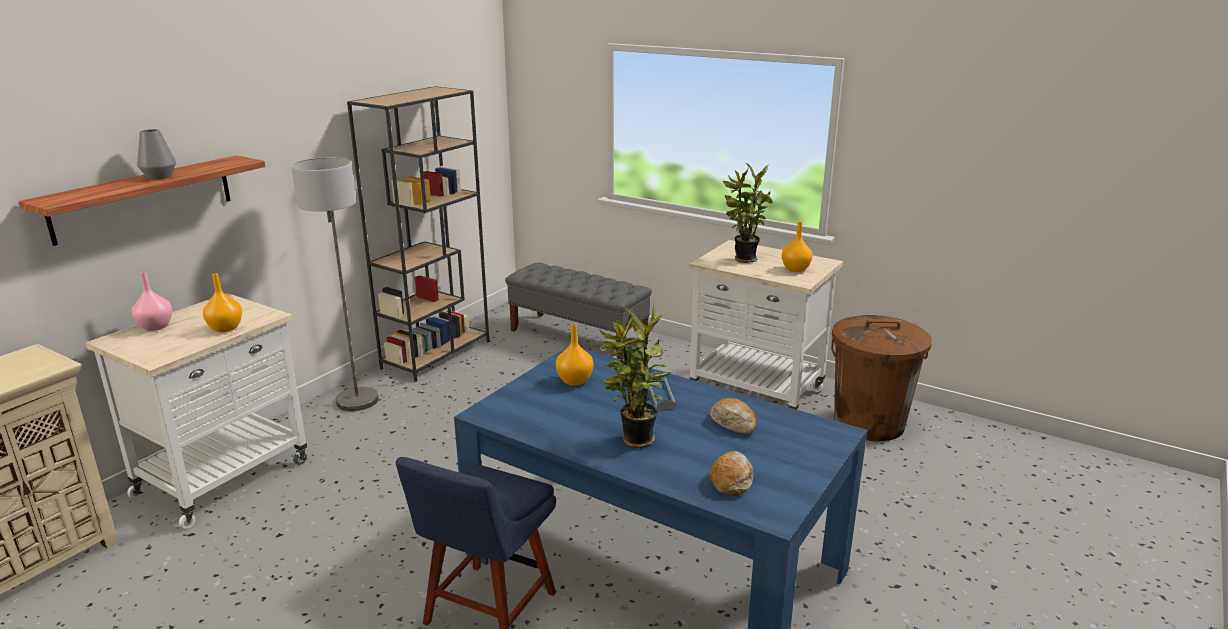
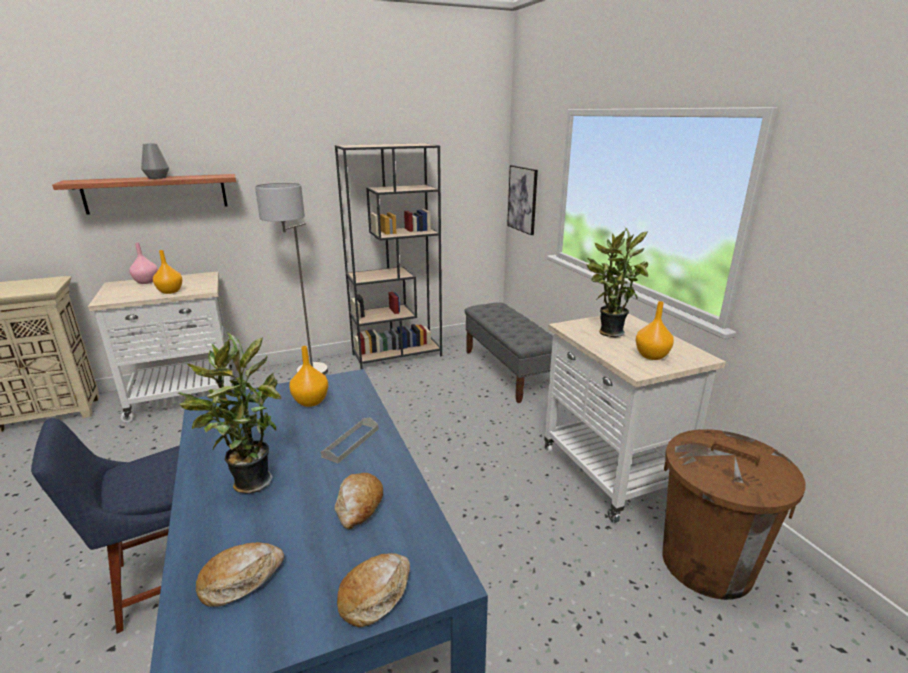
camera: 35 degrees right, 0 degrees up
(540, 139) = (522, 199): none -> picture
(815, 453) = (375, 595): none -> bread

